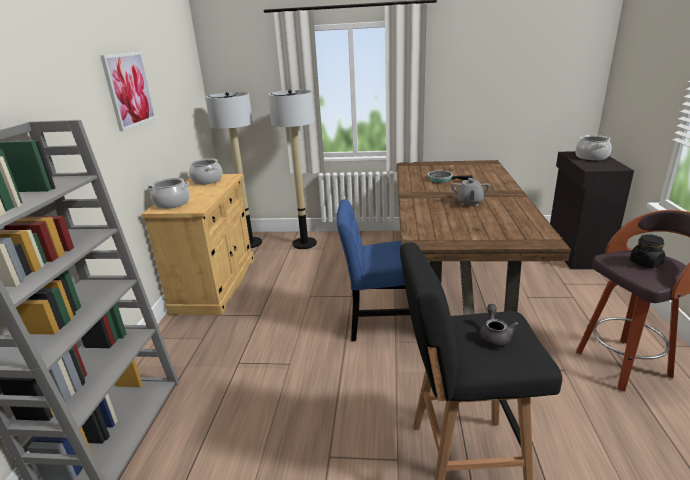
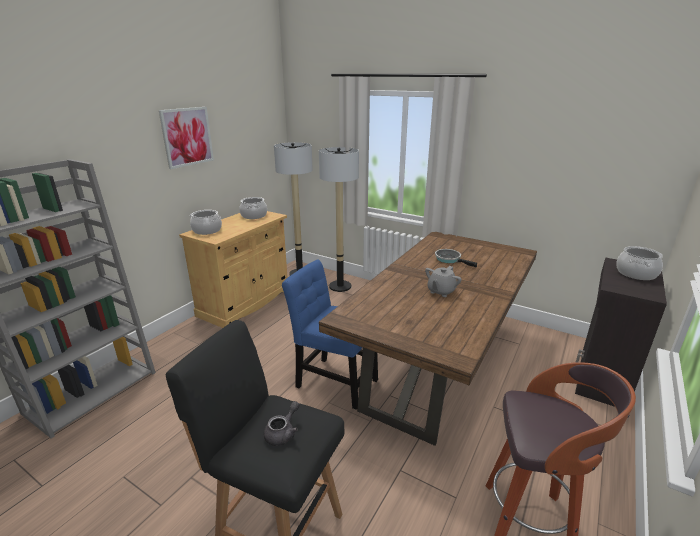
camera: 25 degrees right, 0 degrees up
(645, 263) = (549, 419): black jar -> none

